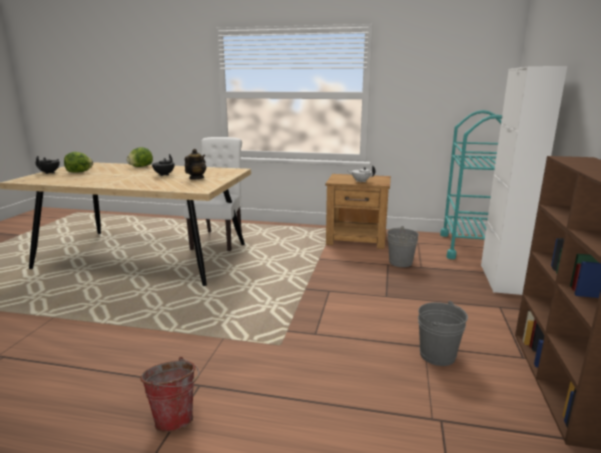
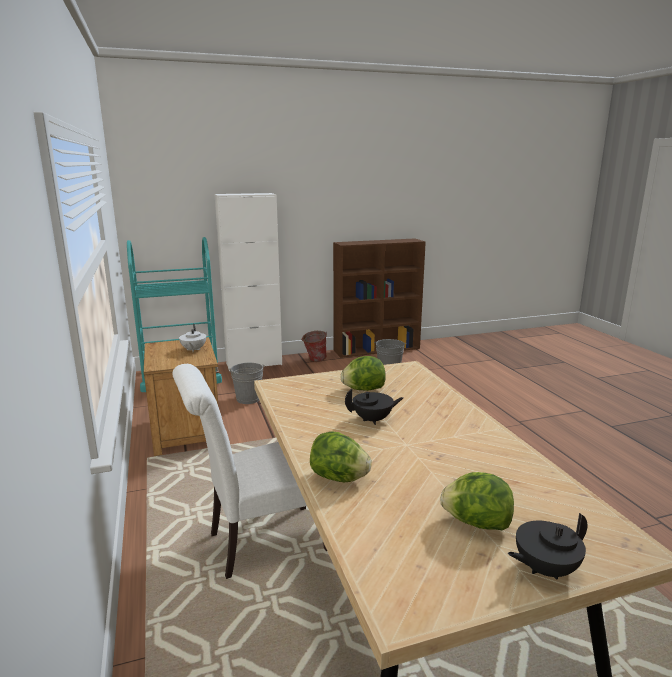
camera: 120 degrees left, 0 degrees up
(175, 417) = (546, 418): bucket -> bucket (314, 360)
(196, 178) = (363, 389): teapot -> lettuce

